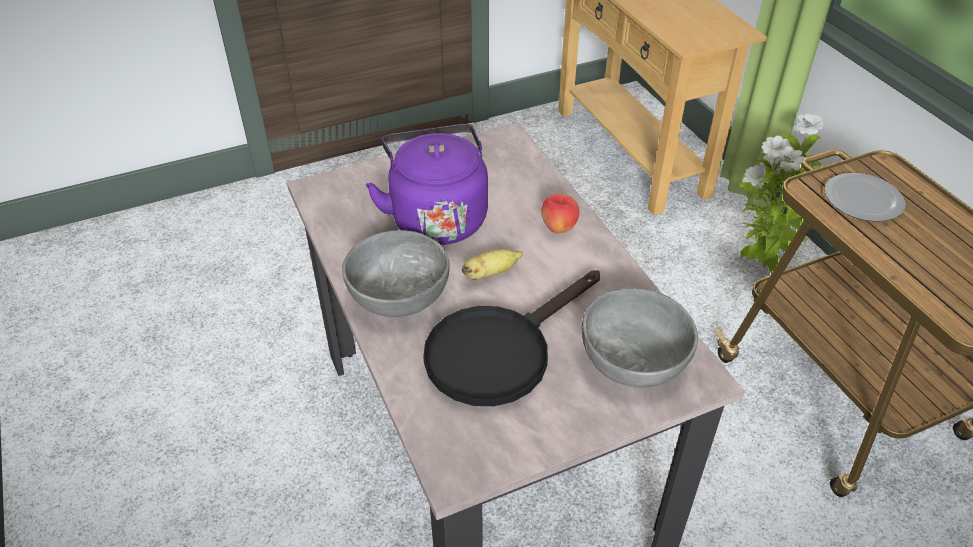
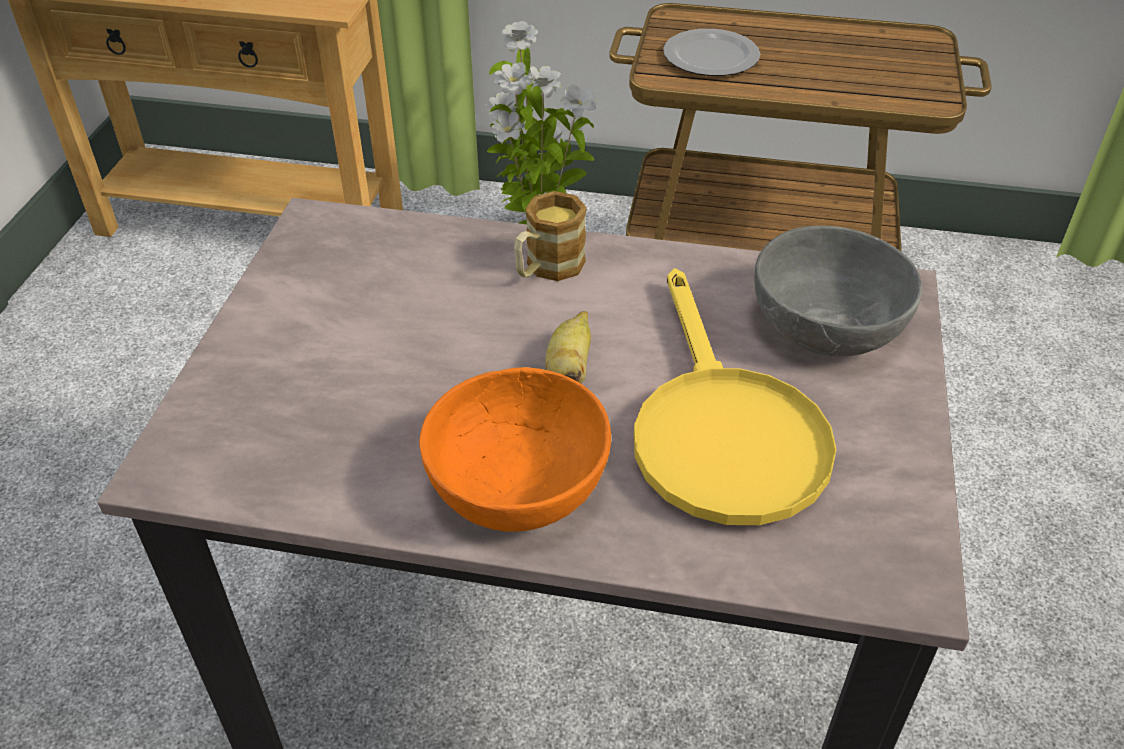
camera: 55 degrees left, 0 degrees up
(398, 293) = (517, 483): grey bowl -> orange bowl
(437, 217) = (397, 366): purple kettle -> none
(499, 350) = (721, 432): black frying pan -> yellow frying pan
(558, 229) = (547, 268): apple -> mug

